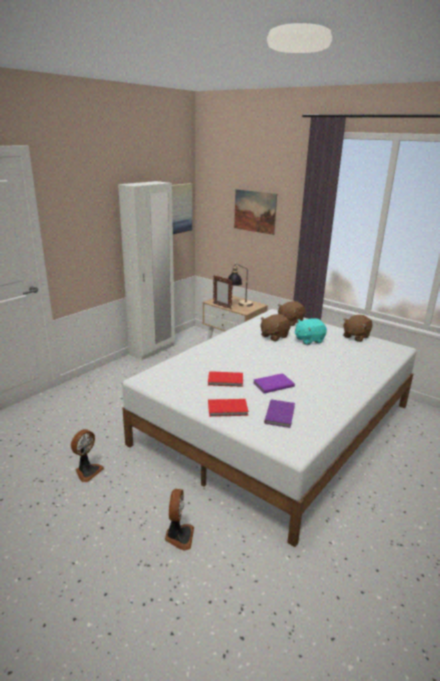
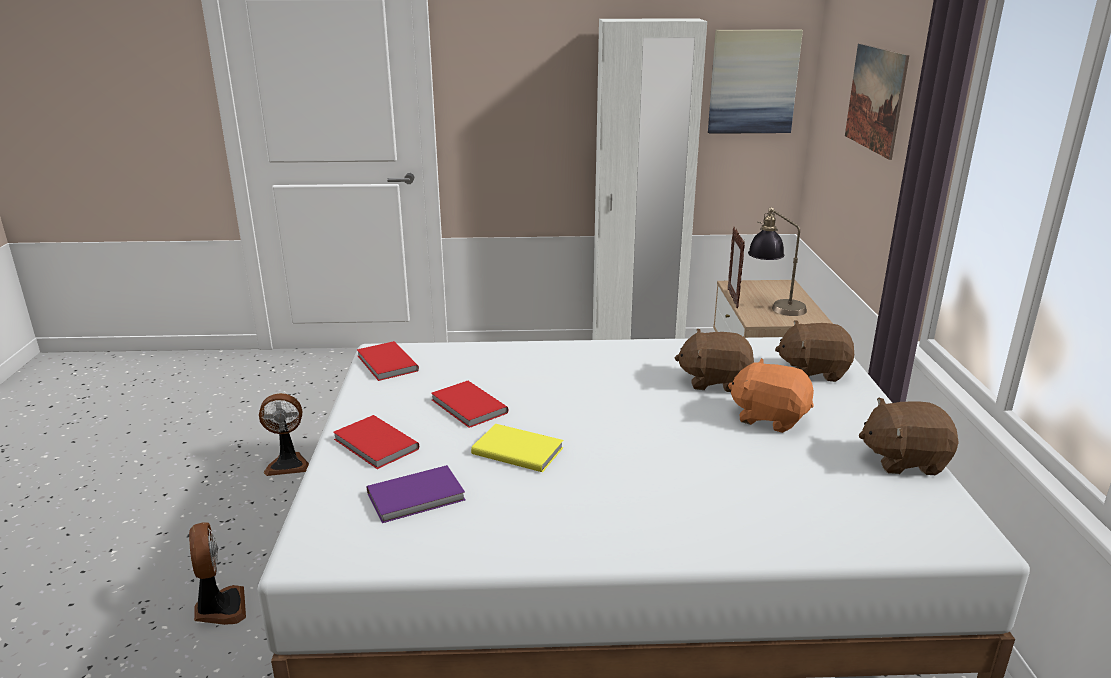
camera: 50 degrees right, 0 degrees up
(157, 382) = (386, 364): none -> red book
(179, 536) = (219, 608): fan -> fan turned 75 degrees counterclockwise
(272, 384) = (517, 450): purple book -> yellow book
(308, 340) = (769, 417): turquoise plush toy -> orange plush toy

